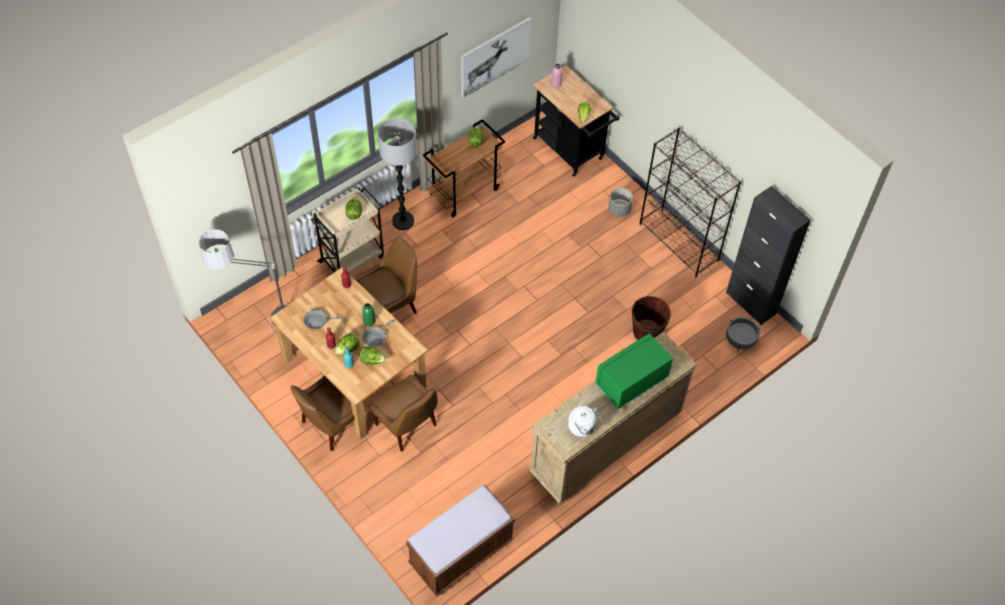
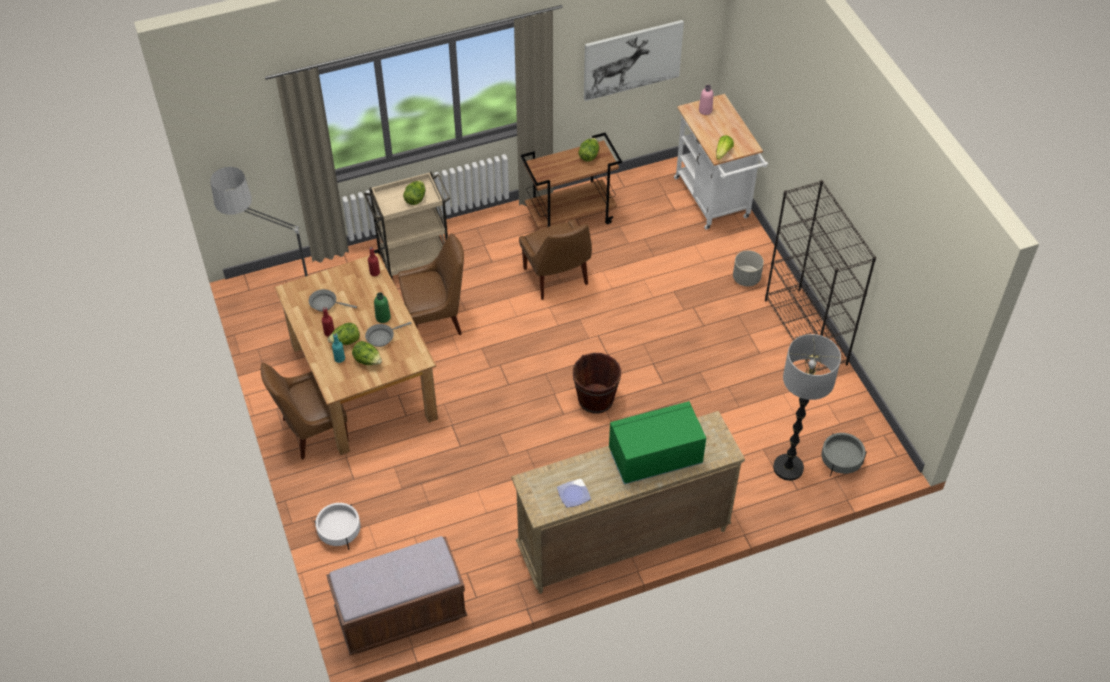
camera: 20 degrees right, 5 degrees down
(386, 501) = (339, 532): none -> white planter
(403, 221) = (487, 232): floor lamp -> floor lamp (788, 468)
(407, 426) = (399, 455): brown chair -> brown chair (556, 278)
(571, 151) = (714, 201): black cart -> white cart
(583, 428) = (573, 495): white kettle -> plate
(646, 332) = (726, 423): brown bucket -> brown bucket (595, 399)
(751, 303) = (870, 422): black cabinet -> none

